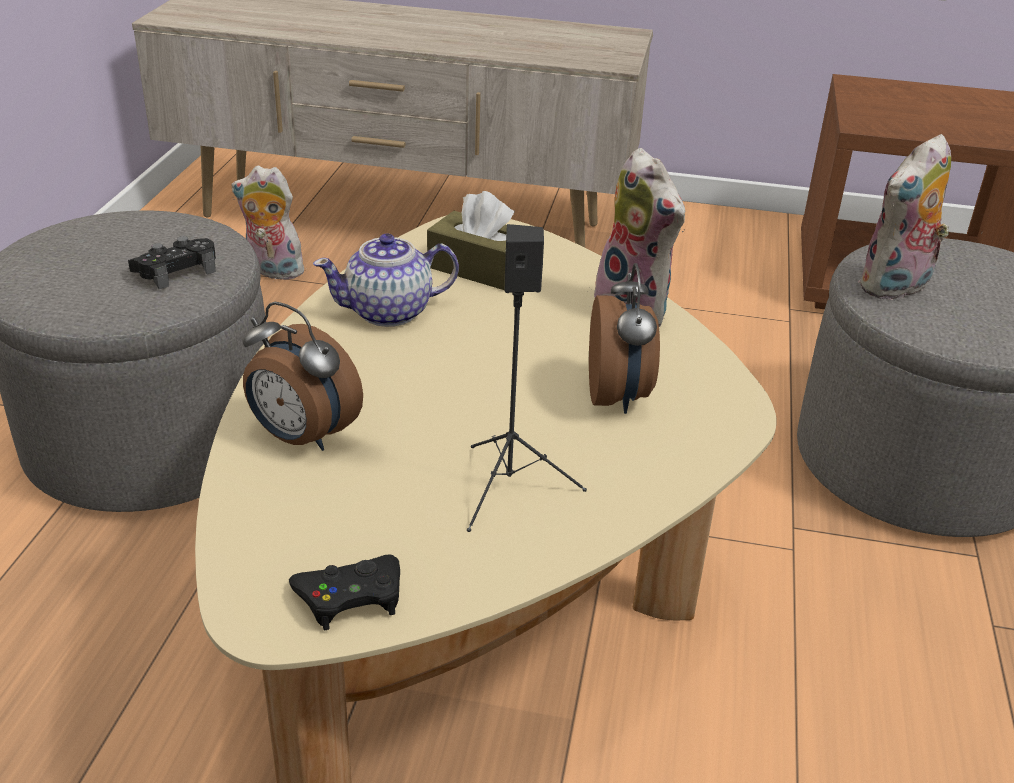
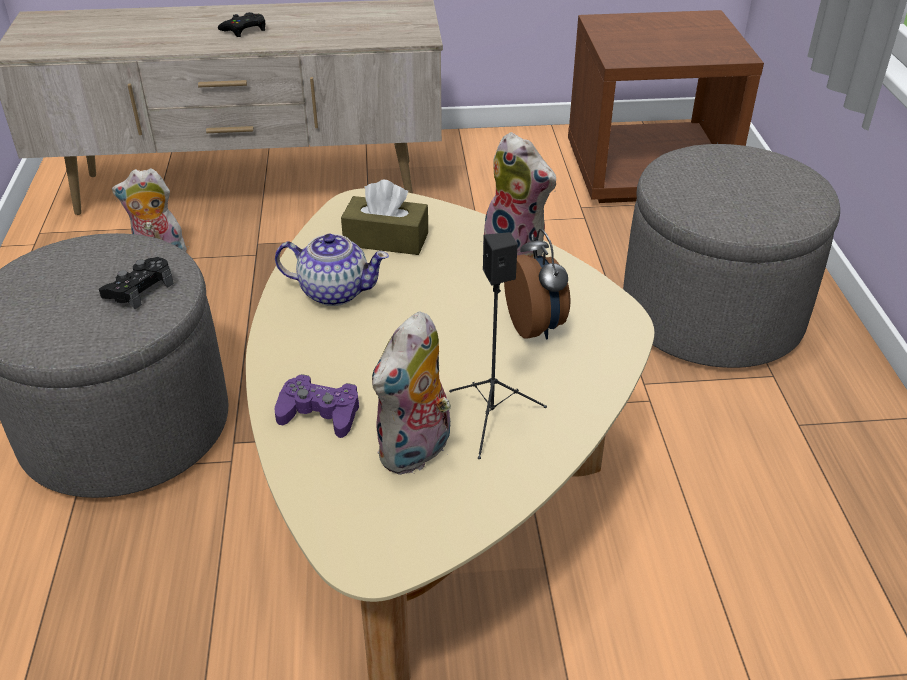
camera: 15 degrees left, 5 degrees up
(301, 437) = (319, 413): alarm clock -> purple game controller
(350, 597) = (420, 530): black game controller -> black game controller (245, 30)
(390, 312) = (334, 291): teapot -> teapot turned 135 degrees counterclockwise
(895, 288) = (689, 194): plush toy -> plush toy (416, 452)

